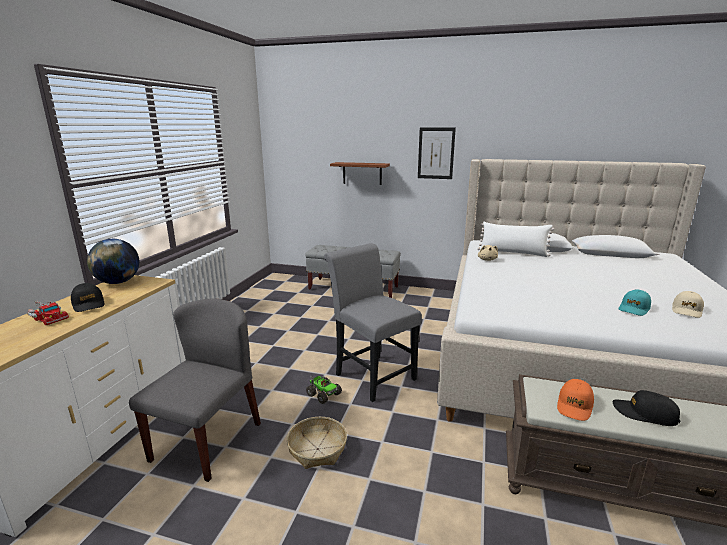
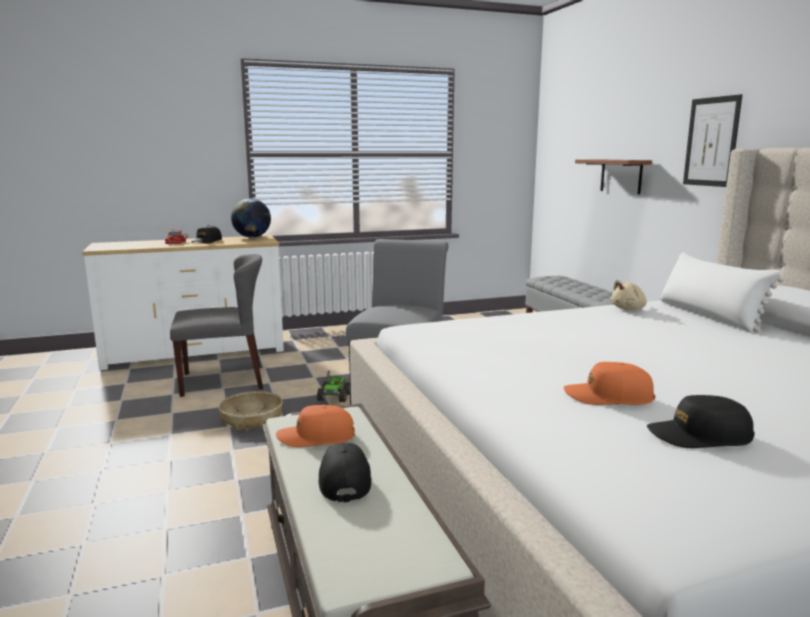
camera: 55 degrees right, 5 degrees down
(634, 308) = (608, 397): turquoise cap -> orange cap
(687, 310) = (699, 436): beige cap -> black cap

